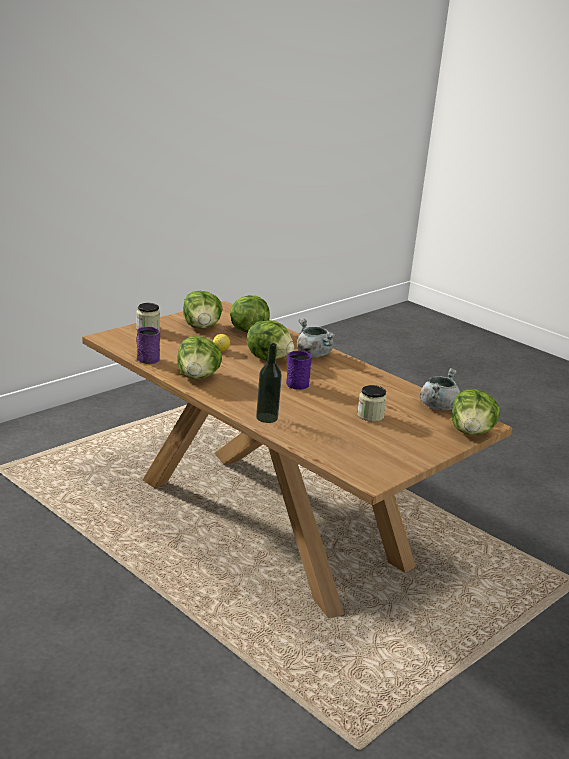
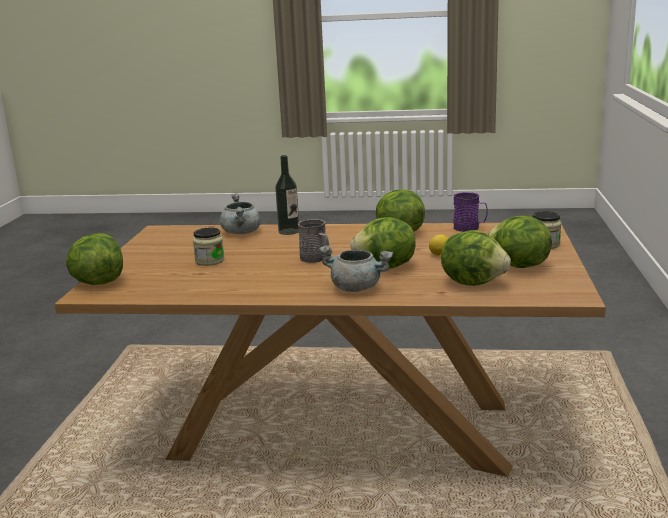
camera: 145 degrees right, 5 degrees down
(297, 383) = (316, 259): purple mug -> grey mug
(438, 406) = (152, 291): grey cooking pot -> grey cooking pot (242, 232)

